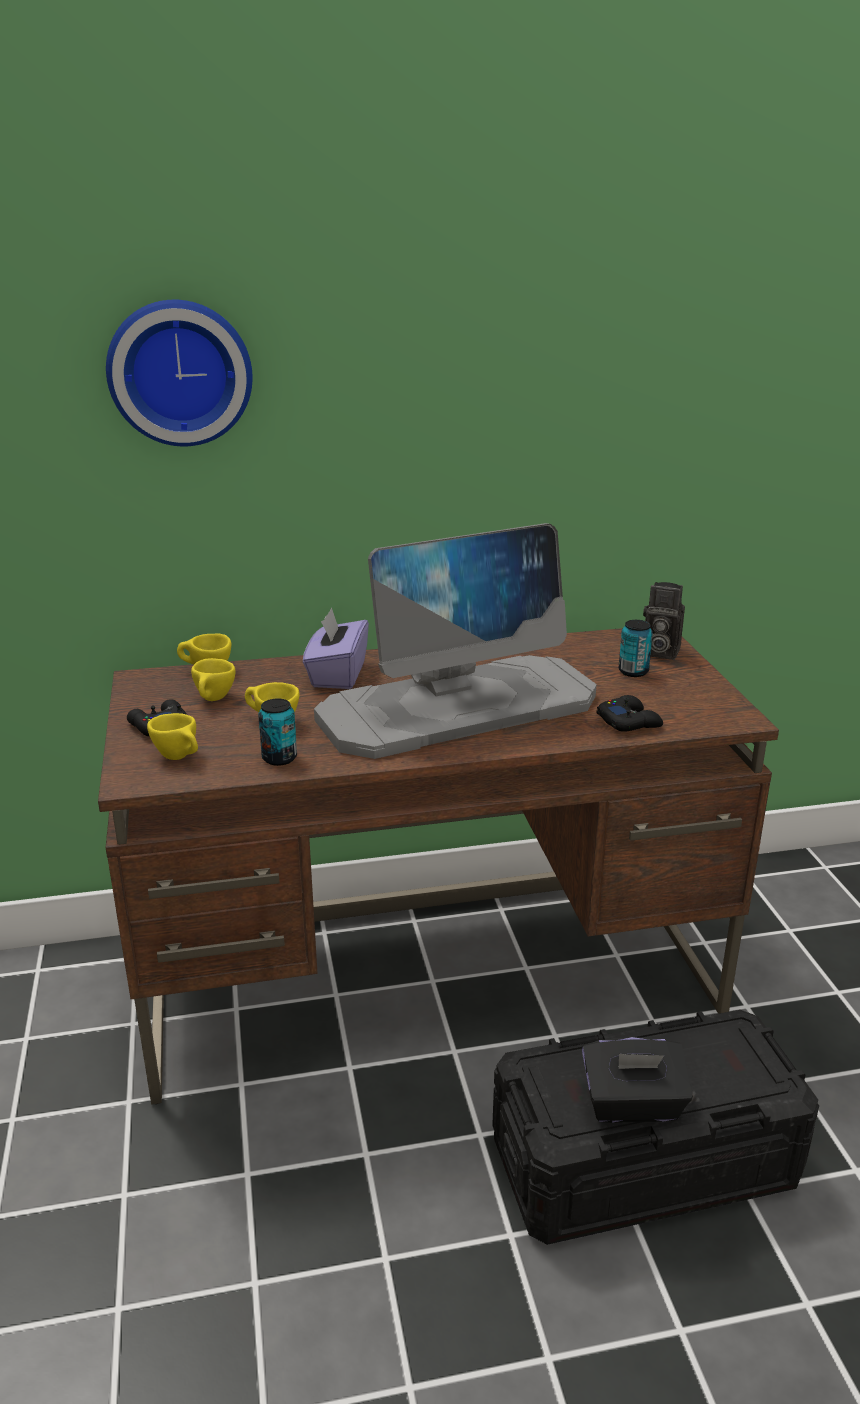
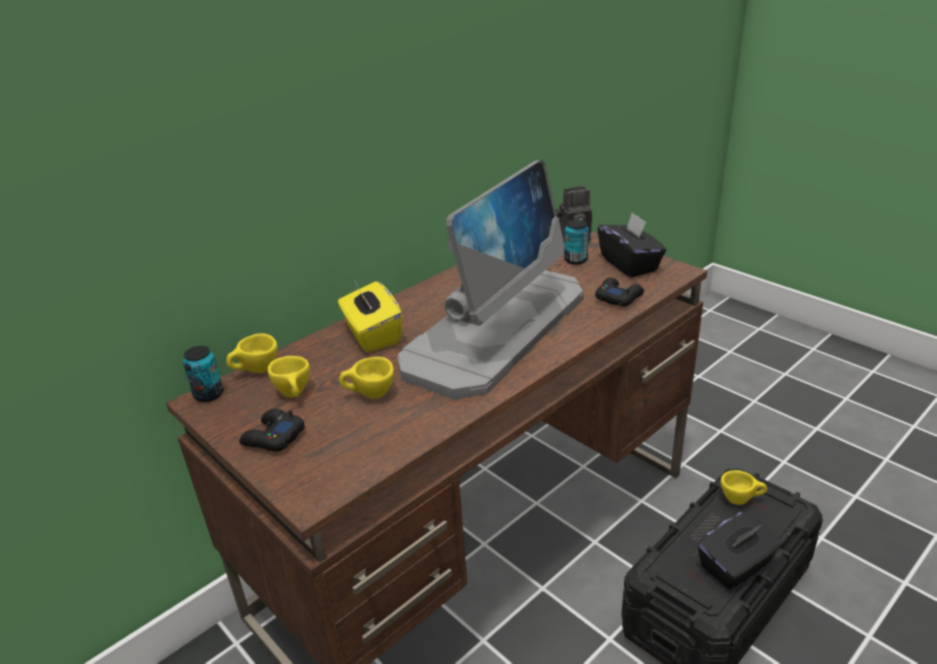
camera: 30 degrees left, 5 degrees up
(180, 372) = (174, 92): wall clock -> none
(180, 757) = (329, 458): yellow cup -> yellow cup (740, 500)
(279, 758) = (413, 424): can -> can (209, 394)
(337, 675) = (372, 335): purple tissue box -> yellow tissue box
(690, 694) = (629, 264): none -> black tissue box

